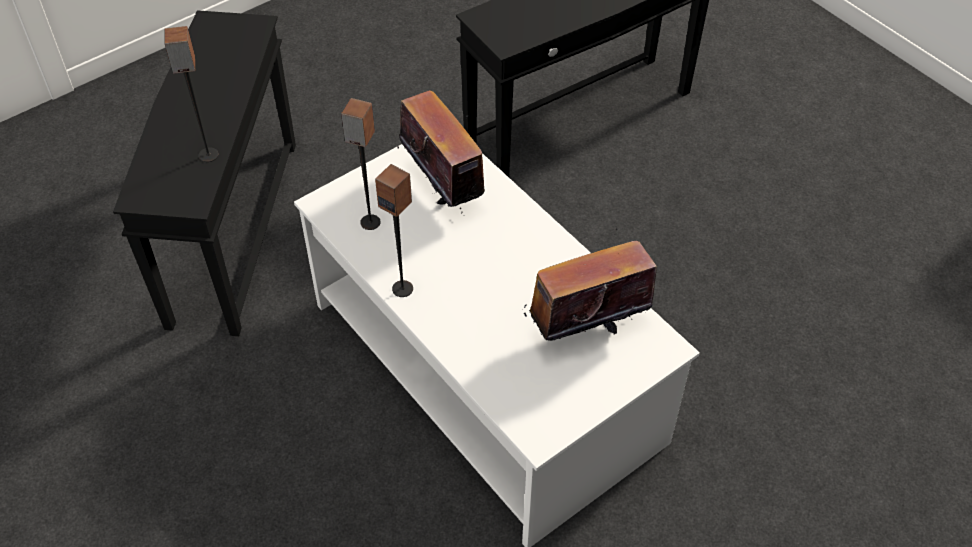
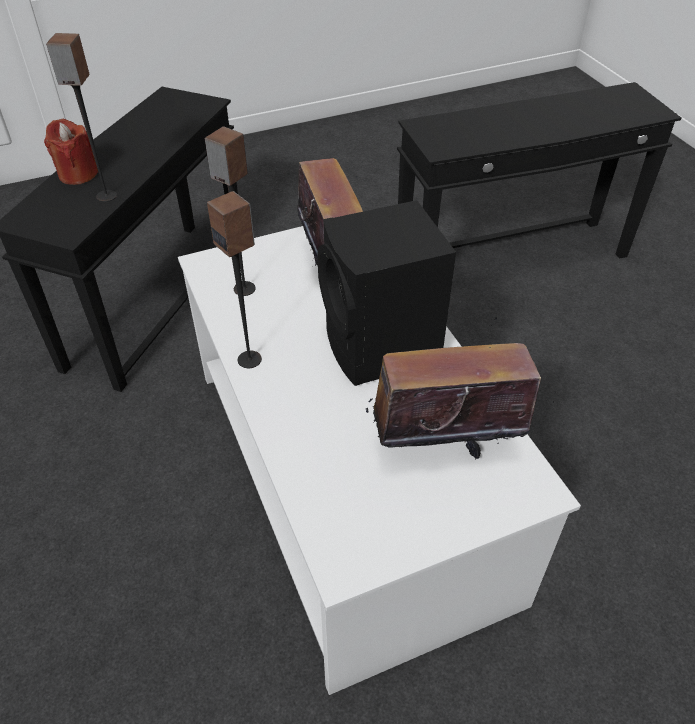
camera: 15 degrees right, 5 degrees down
(166, 135) = (78, 174): none -> red candle
(511, 256) = (382, 349): none -> black speaker

